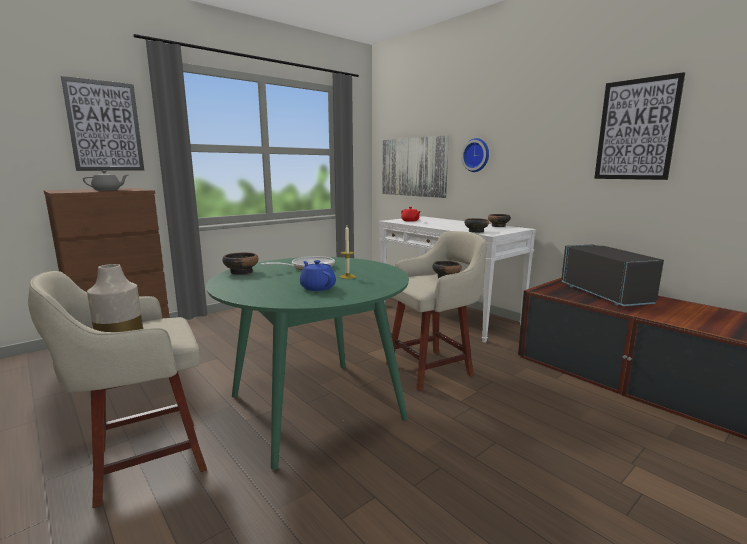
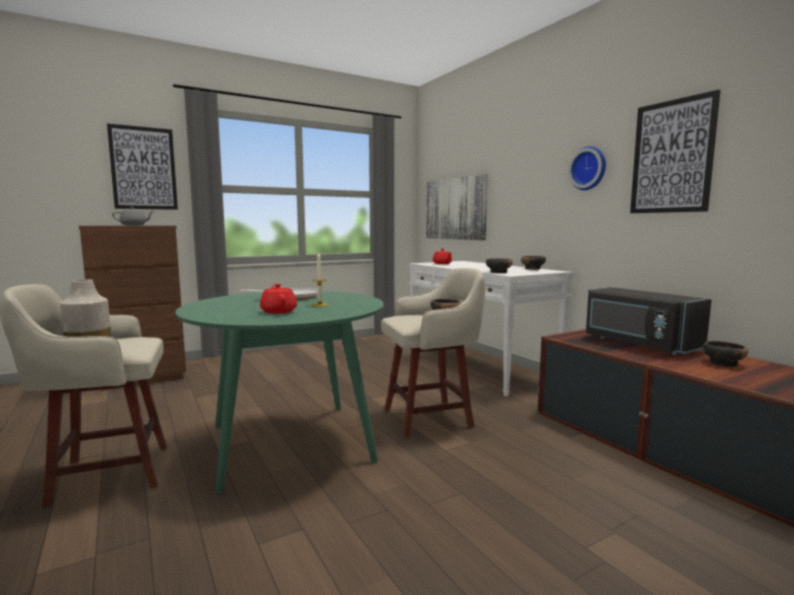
camera: 10 degrees right, 5 degrees down
(241, 272) = (224, 299): bowl -> bowl (723, 363)
(317, 287) = (279, 311): blue teapot -> red teapot
(476, 155) = (514, 193): wall clock -> wall clock (589, 168)
(607, 294) = (638, 344): black microwave -> black microwave turned 150 degrees clockwise

